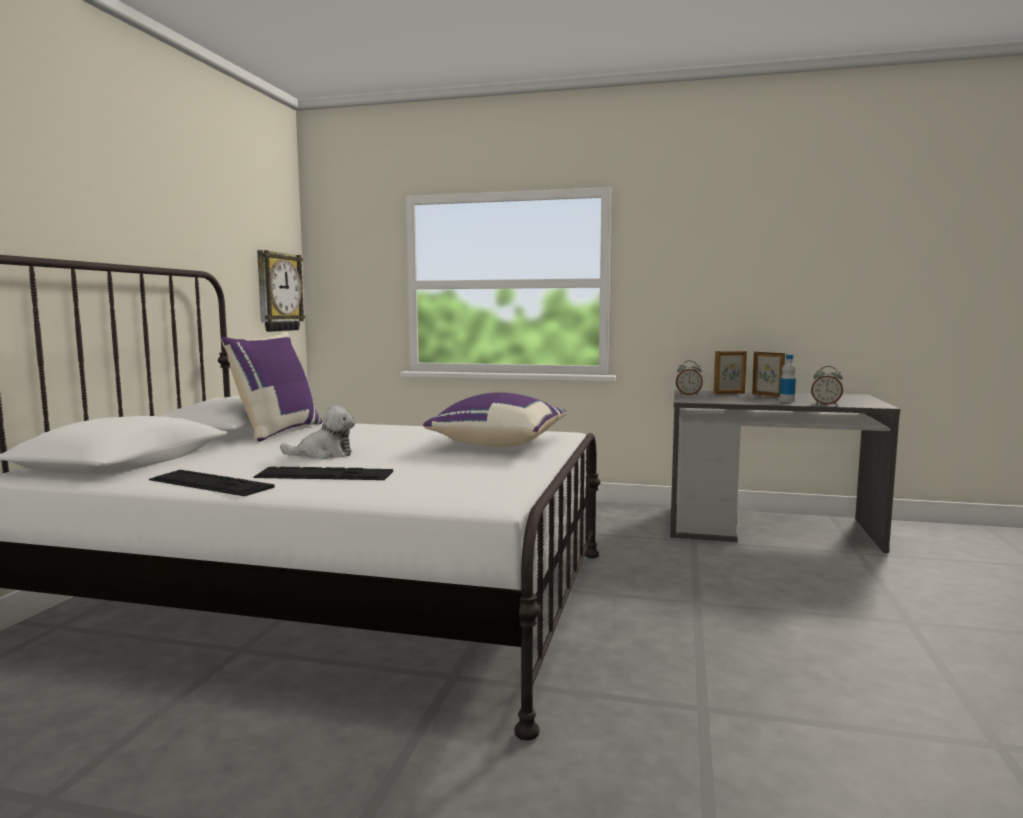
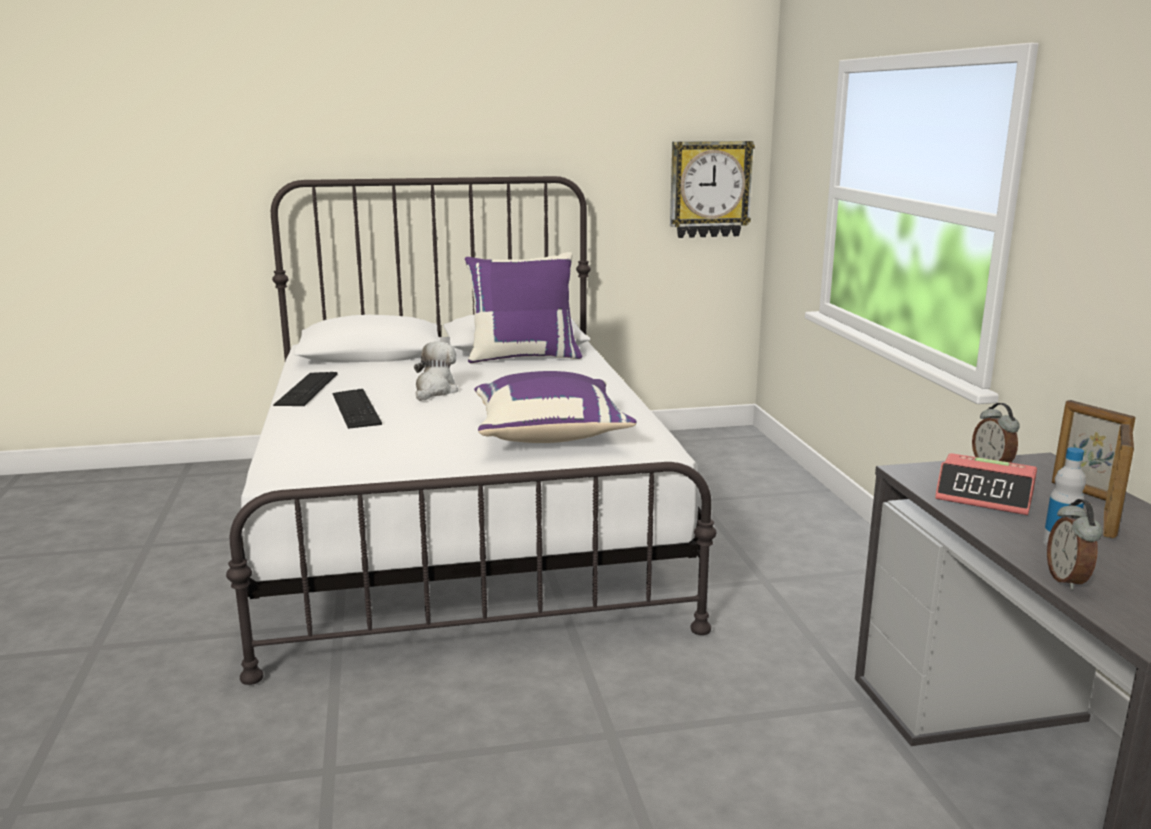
camera: 65 degrees right, 10 degrees up
(324, 454) = (435, 391): plush toy -> plush toy turned 135 degrees counterclockwise
(727, 399) = (985, 496): none -> alarm clock

